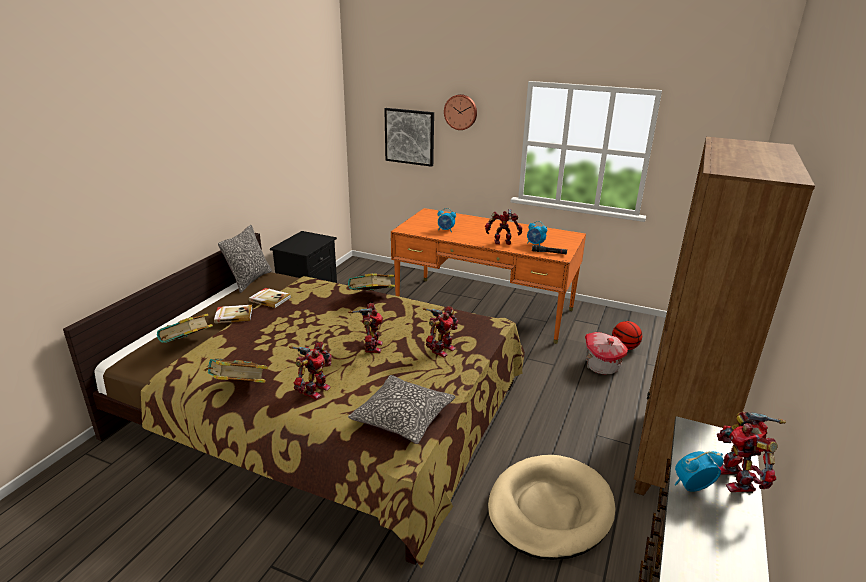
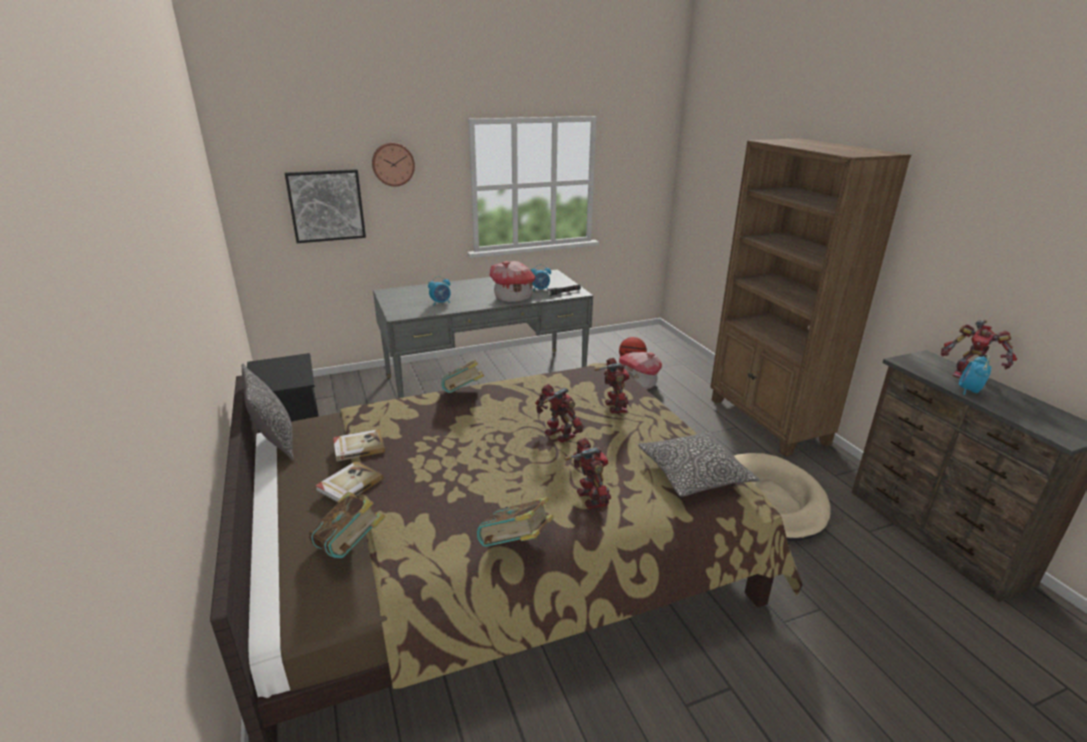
camera: 45 degrees left, 0 degrees up
(484, 308) = (485, 379): orange desk -> grey desk
(502, 243) = (513, 297): toy robot -> toy house

